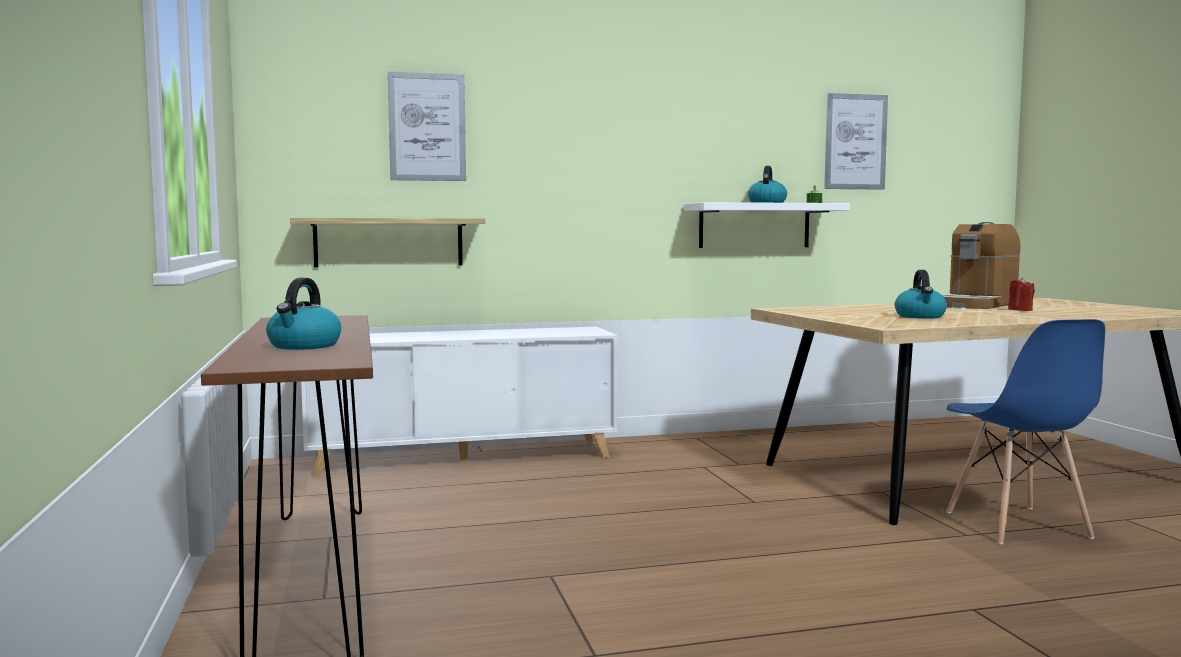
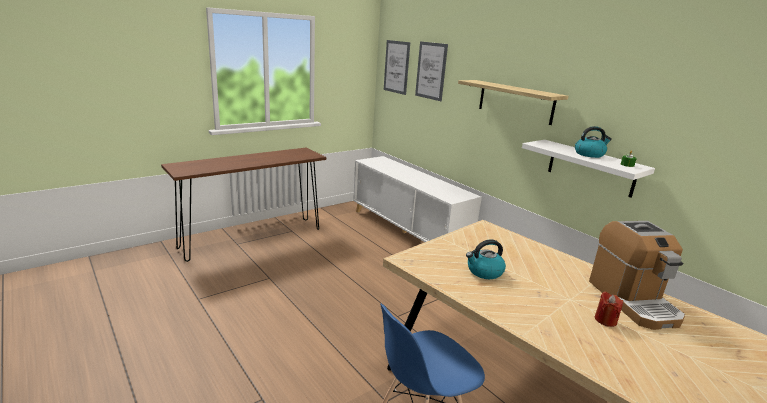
camera: 65 degrees right, 15 degrees up
(304, 346) = (222, 163): kettle -> none
(389, 242) = (412, 124): shelf -> shelf (515, 101)
(855, 142) = (706, 120): picture -> picture (396, 67)
(976, 304) = (633, 301): coffee machine -> coffee machine turned 120 degrees counterclockwise

